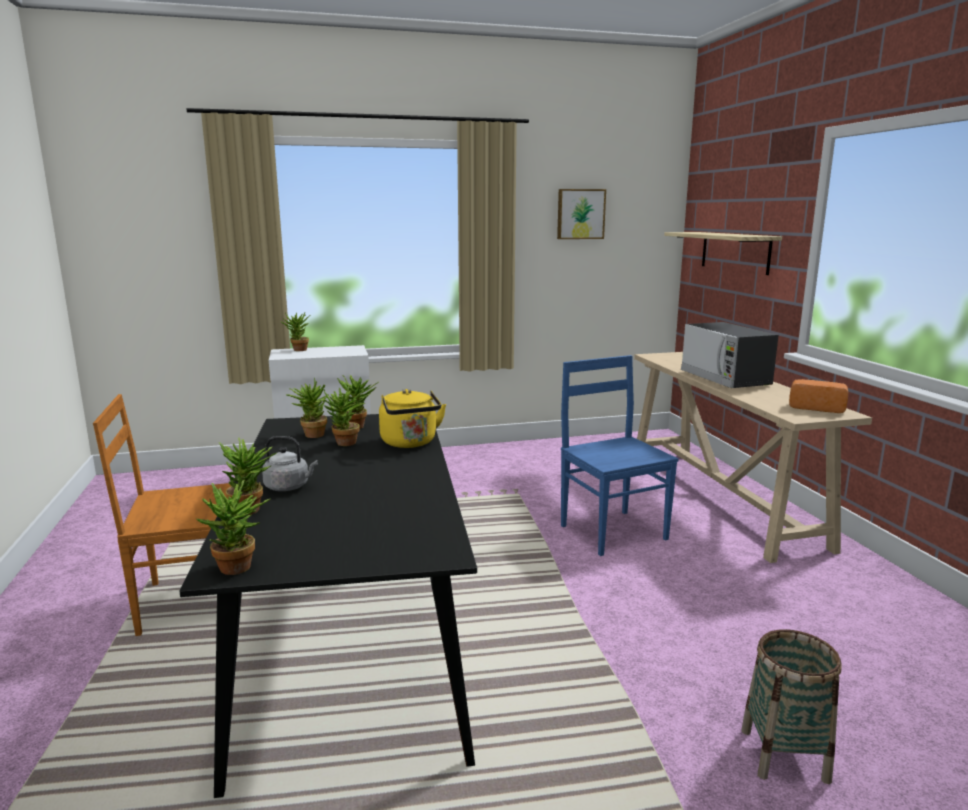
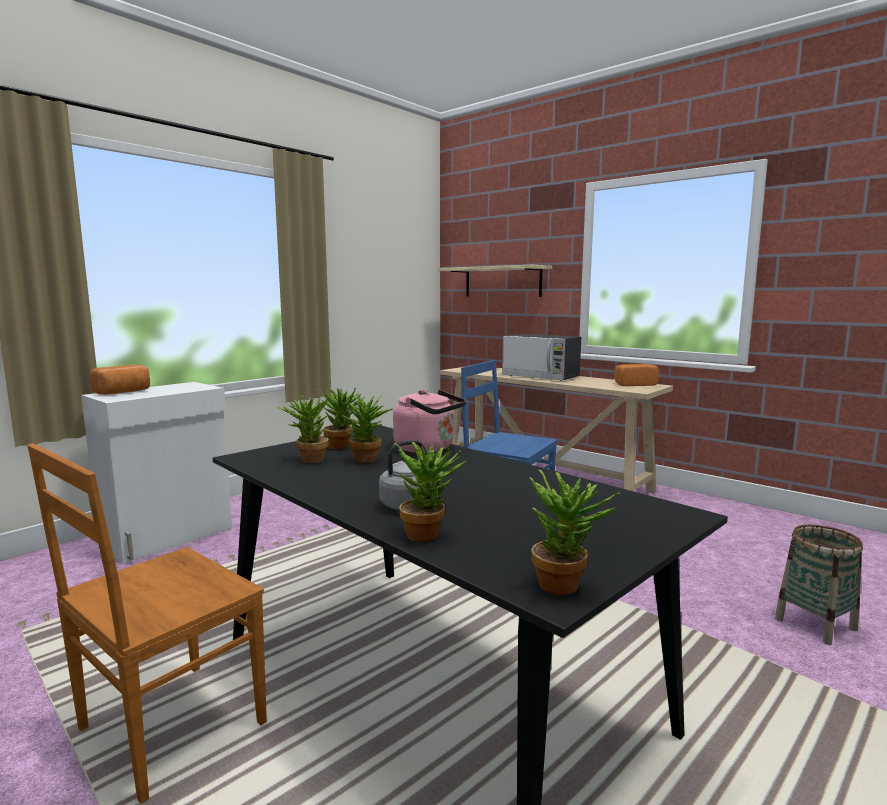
camera: 35 degrees left, 5 degrees down
(298, 350) = (123, 392): potted plant -> bread
(410, 443) = (428, 448): yellow kettle -> pink kettle
(580, 214) = (371, 250): picture -> none

